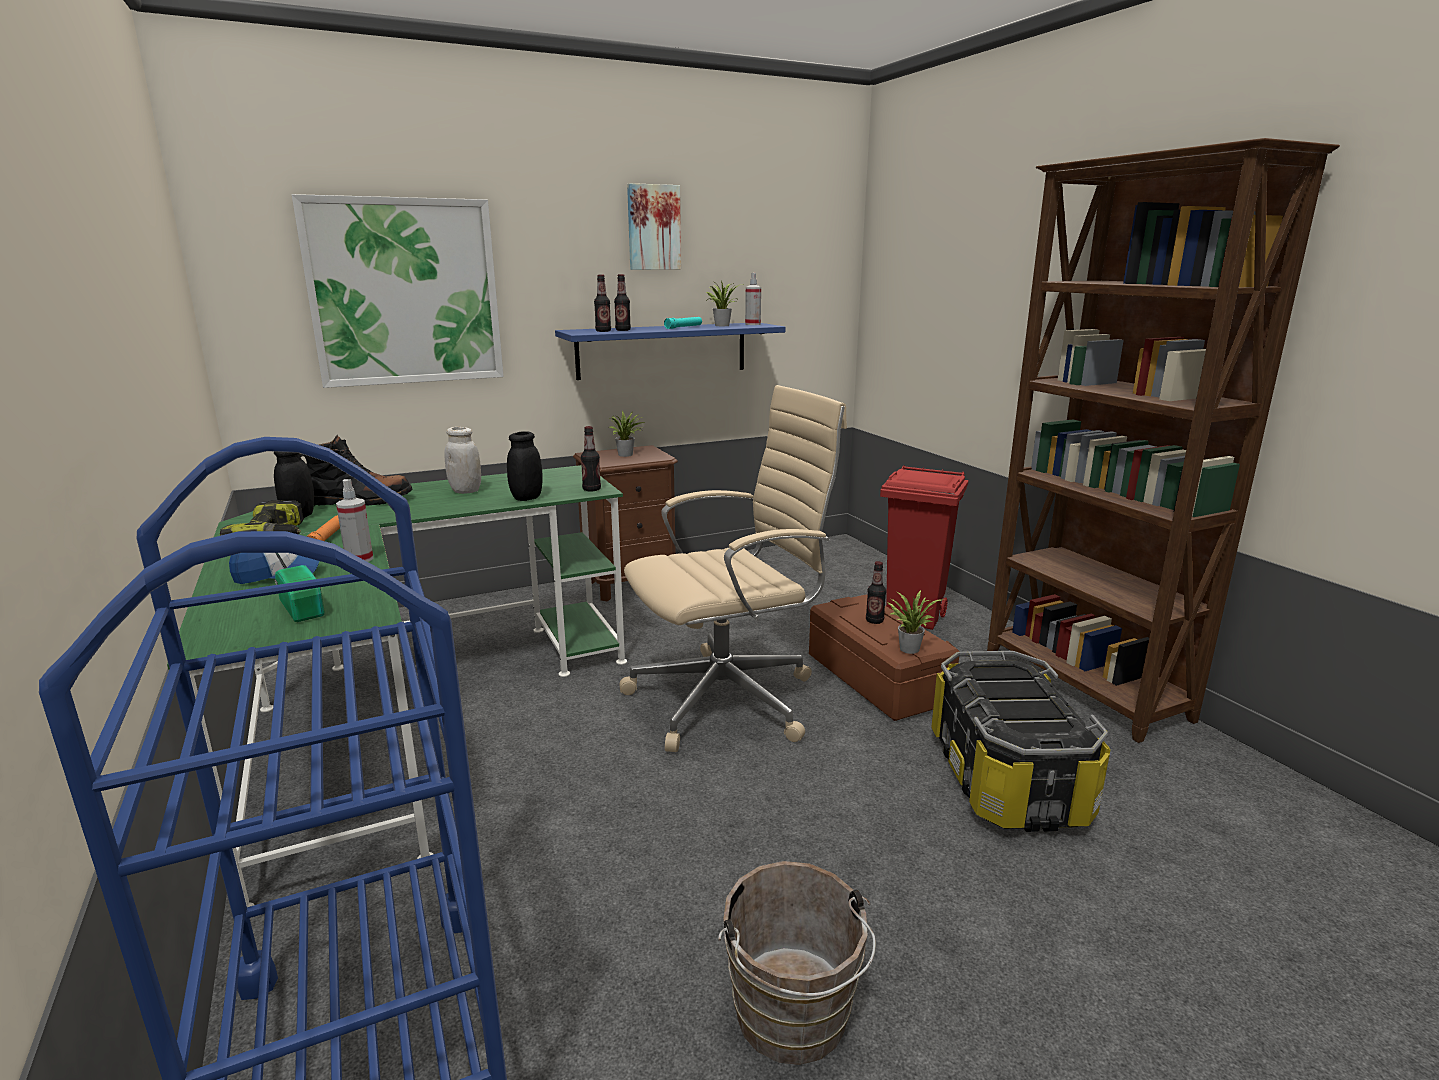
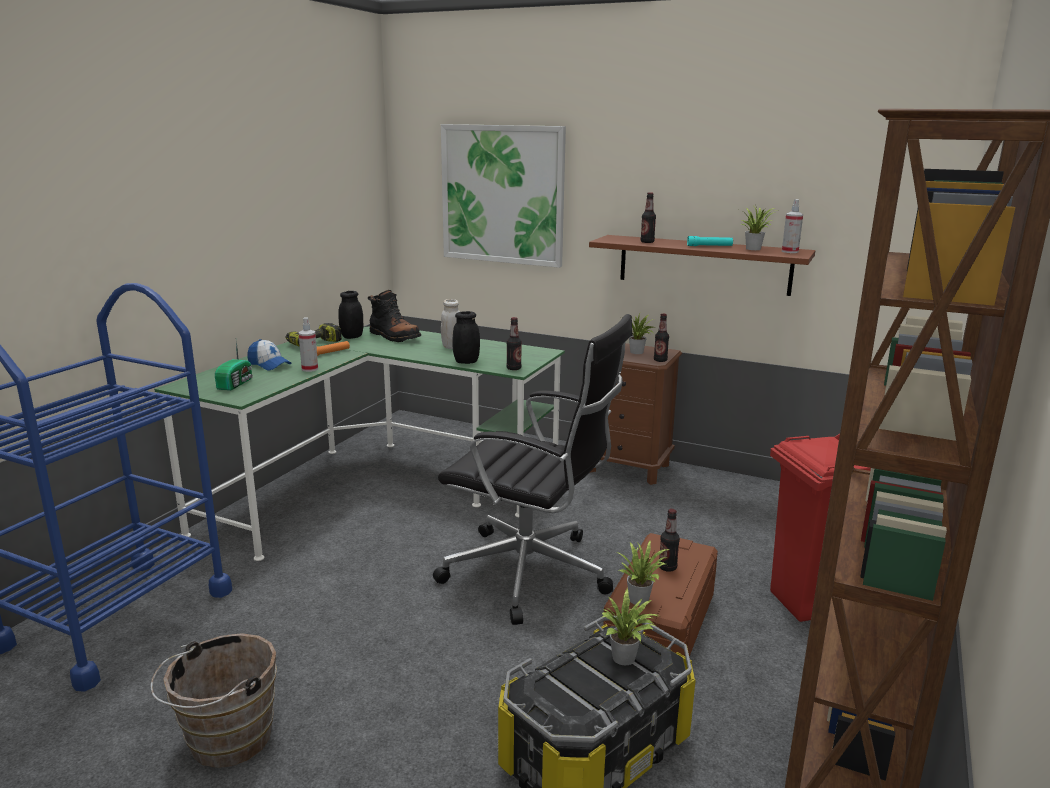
camera: 50 degrees right, 0 degrees up
(603, 331) = (628, 241): bottle -> bottle (660, 360)
(653, 227) = (707, 150): picture -> none
(662, 350) = (704, 264): blue shelf -> brown shelf
(729, 699) = (531, 574): beige office chair -> black office chair
(1008, 681) = (626, 659): none -> potted plant

